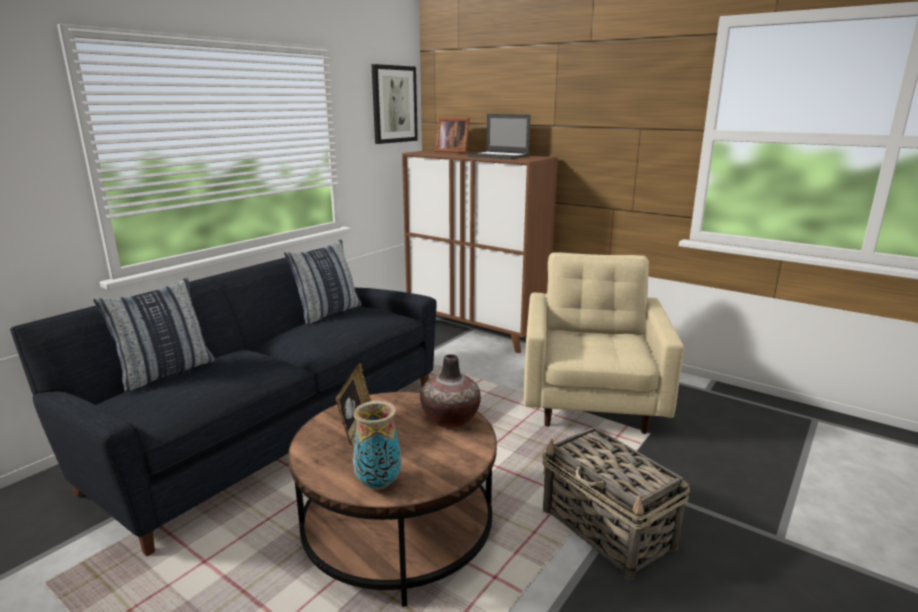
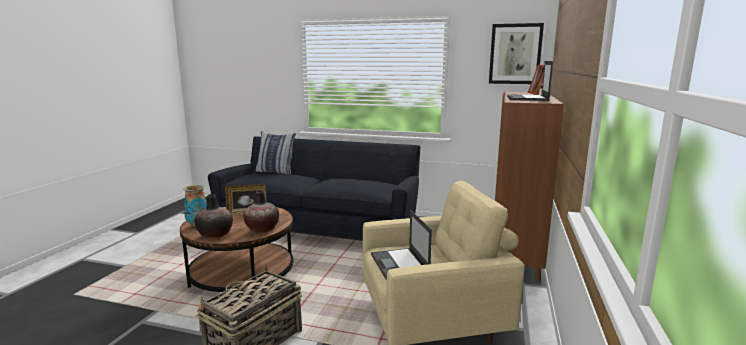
camera: 70 degrees right, 5 degrees down
(328, 313) = (368, 179): pillow -> none
(448, 463) = (215, 234): none -> vase
(606, 351) = (400, 264): none -> laptop

